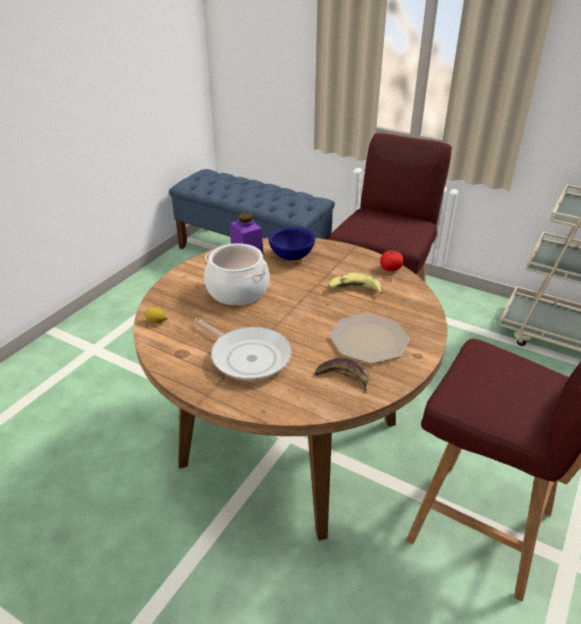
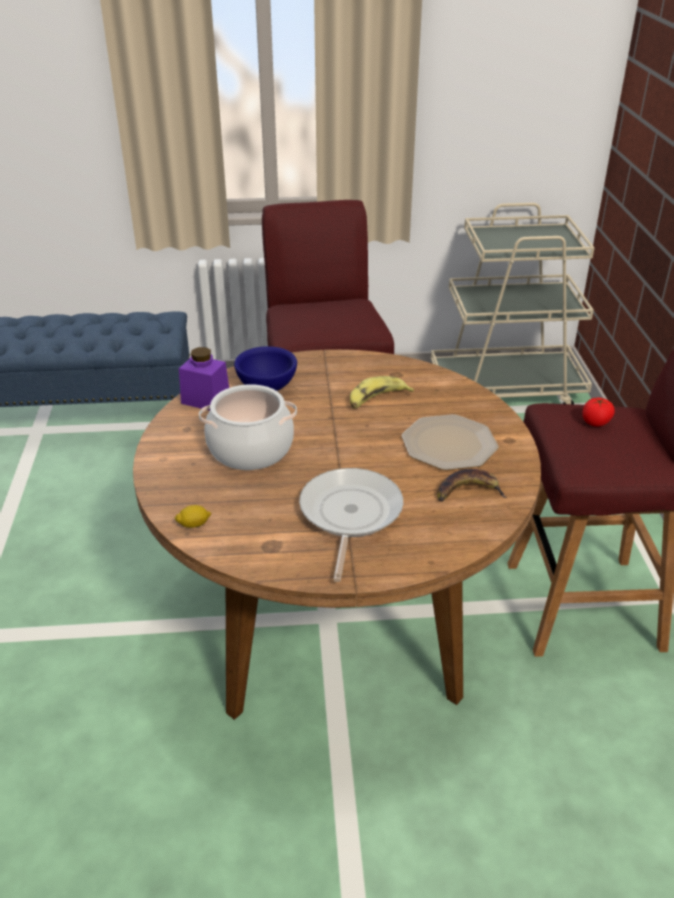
camera: 35 degrees left, 0 degrees up
(247, 356) = (349, 515): frying pan -> frying pan turned 90 degrees counterclockwise
(390, 268) = (387, 362): tomato -> tomato (595, 422)

